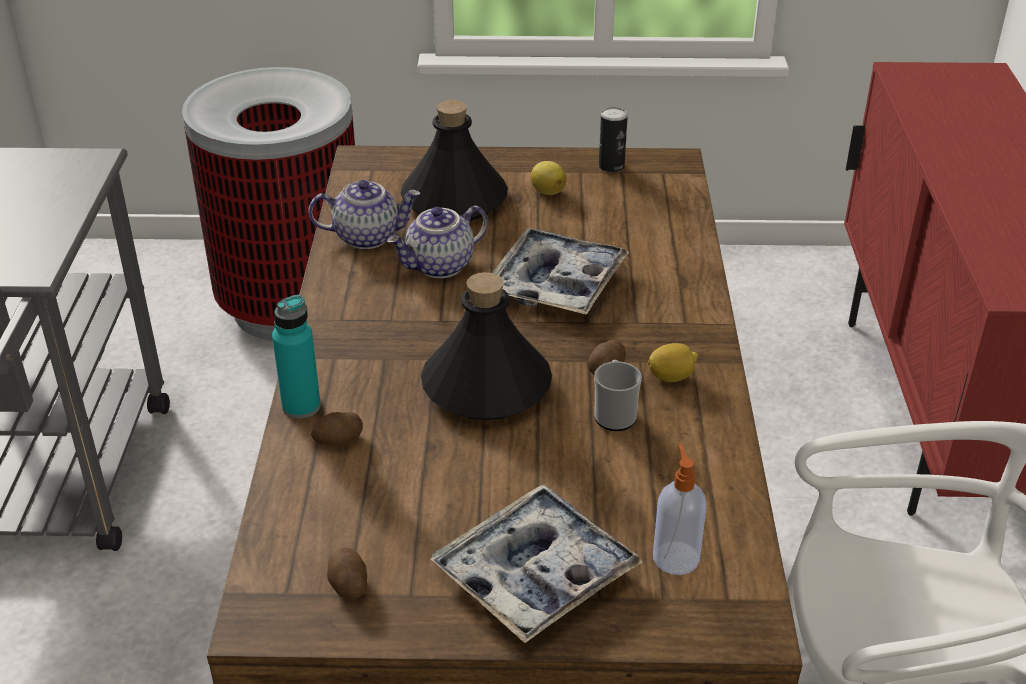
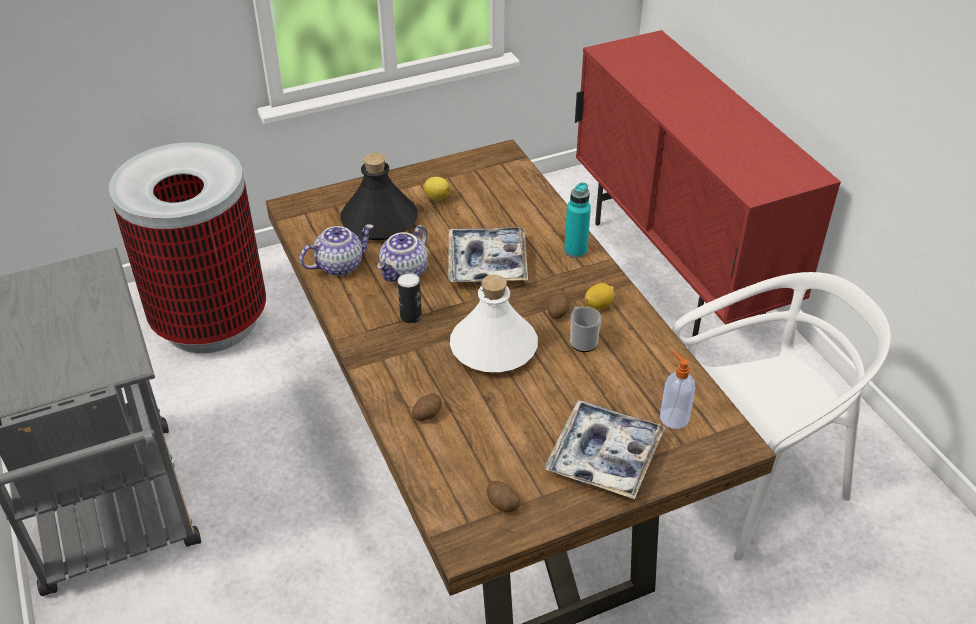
camera: 25 degrees left, 5 degrees up
(301, 406) = (386, 399): turquoise bottle -> turquoise bottle (575, 250)
(486, 386) = (493, 347): black bottle -> white bottle
(611, 166) = (465, 167): can -> can (411, 316)

